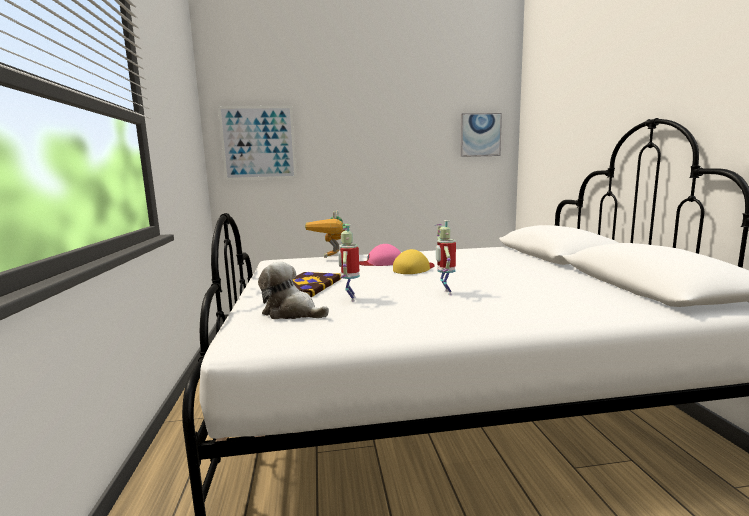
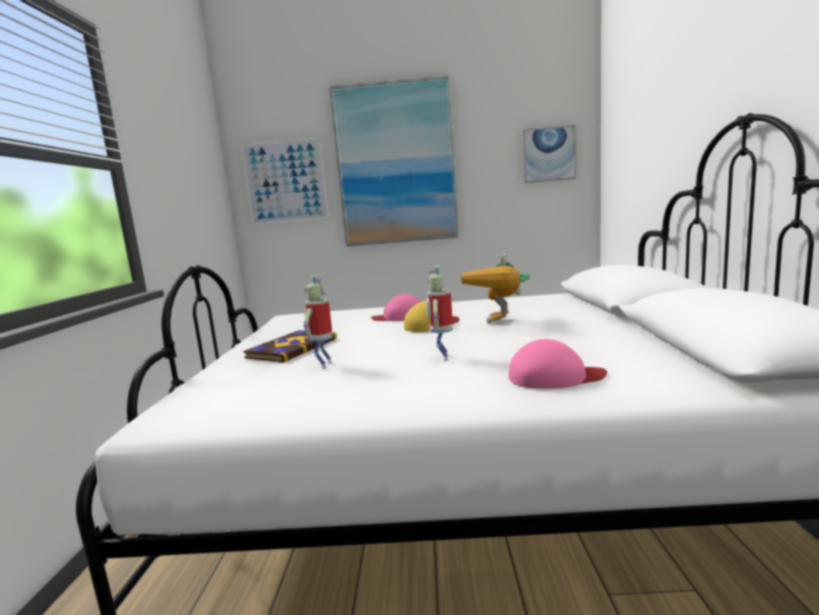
camera: 10 degrees right, 0 degrees up
(292, 313) = (243, 383): plush toy -> none
(333, 258) = (353, 311): toy robot -> toy robot (501, 323)
(356, 134) = (396, 164): none -> picture
(544, 305) = (555, 377): none -> pink cap

